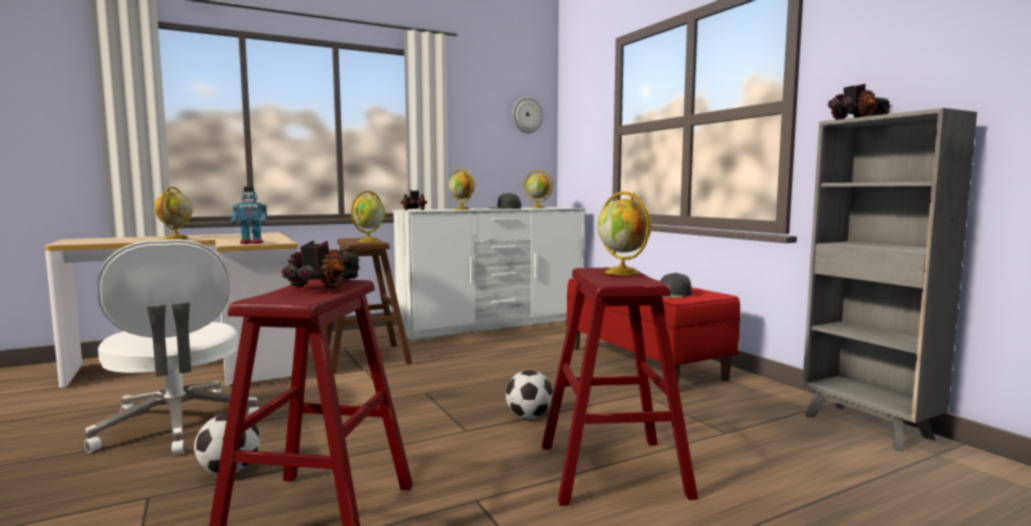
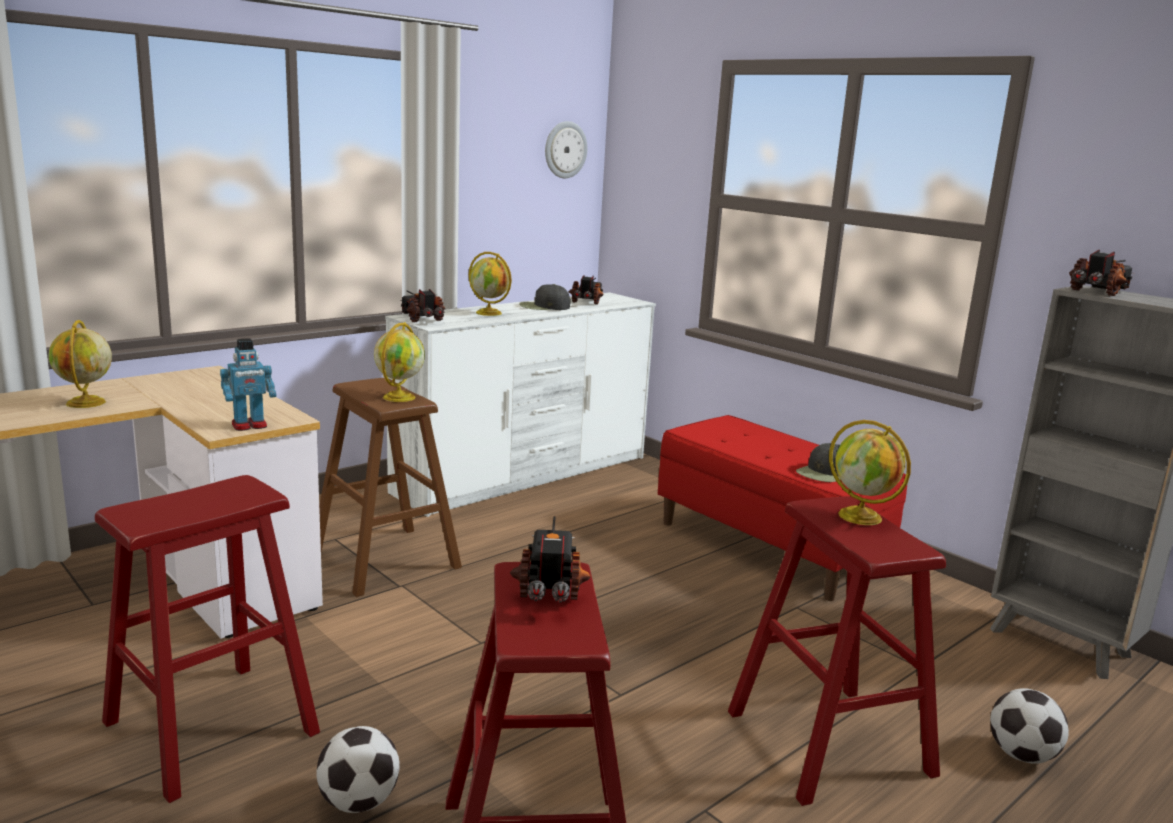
camera: 15 degrees left, 10 degrees up
(177, 427) = (210, 727): white office chair -> red stool
(529, 417) = (684, 662): football -> football (1022, 755)
(538, 207) = (588, 301): globe -> toy truck

